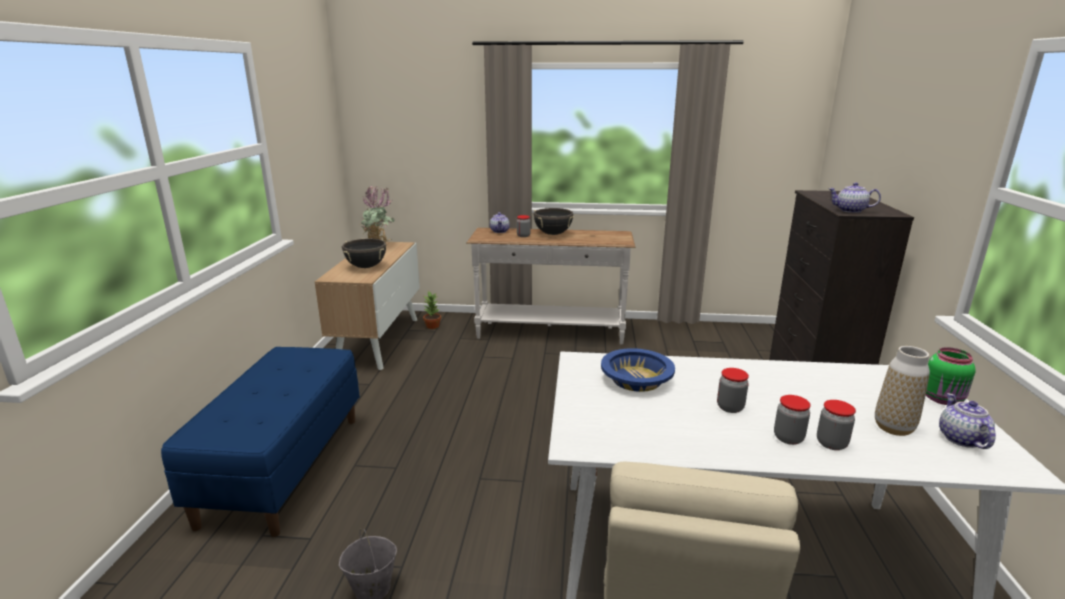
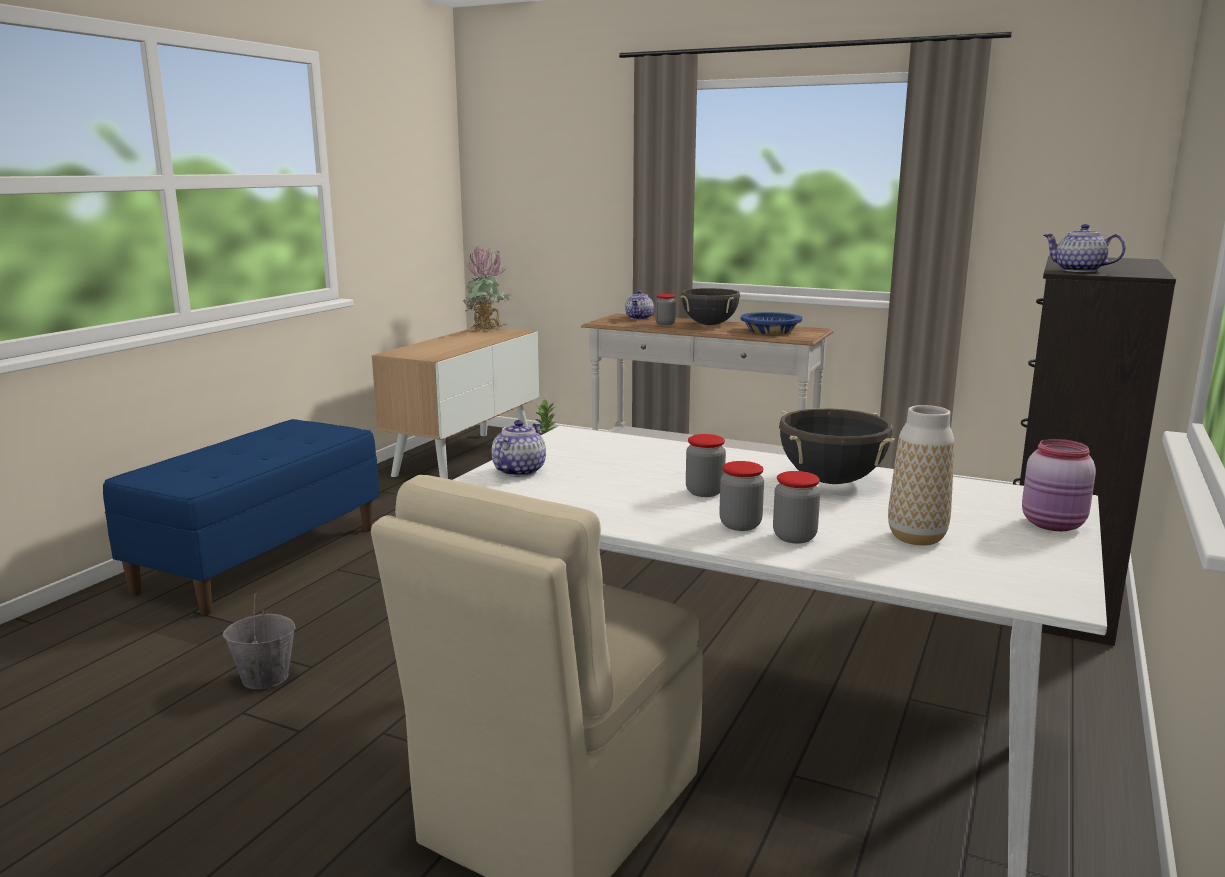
camera: 20 degrees right, 5 degrees down
(366, 267) = (446, 347): black cooking pot -> black cooking pot (831, 481)
(636, 379) = (619, 456): blue bowl -> blue bowl (770, 330)
(943, 399) = (1054, 525): green jar -> pink jar
(960, 438) = (1009, 560): teapot -> teapot (518, 471)

